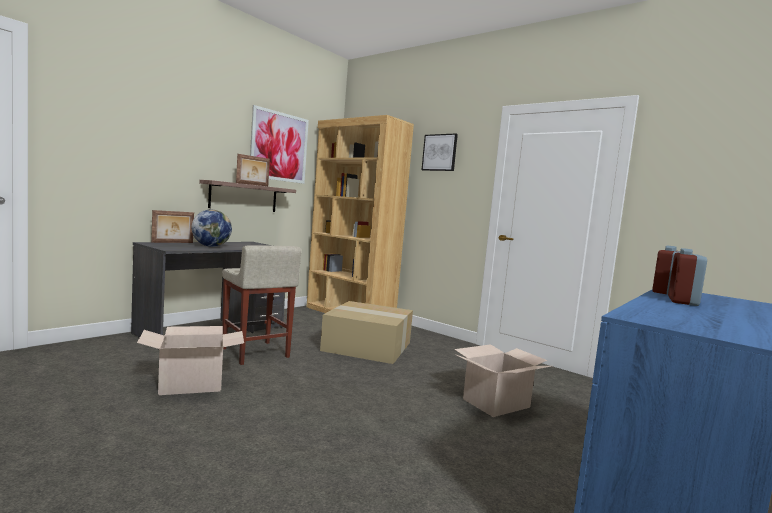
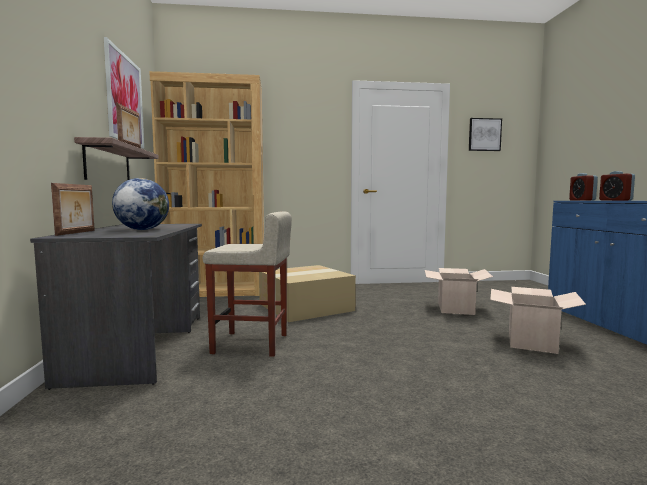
camera: 45 degrees left, 0 degrees up
(191, 384) = (294, 388): cardboard box -> cardboard box (532, 341)
(439, 152) = (294, 118): picture -> picture (484, 134)

